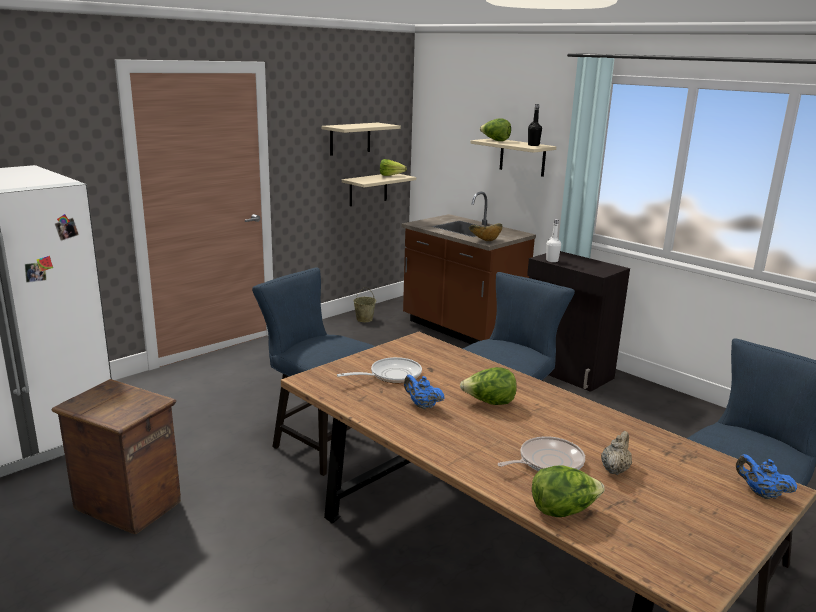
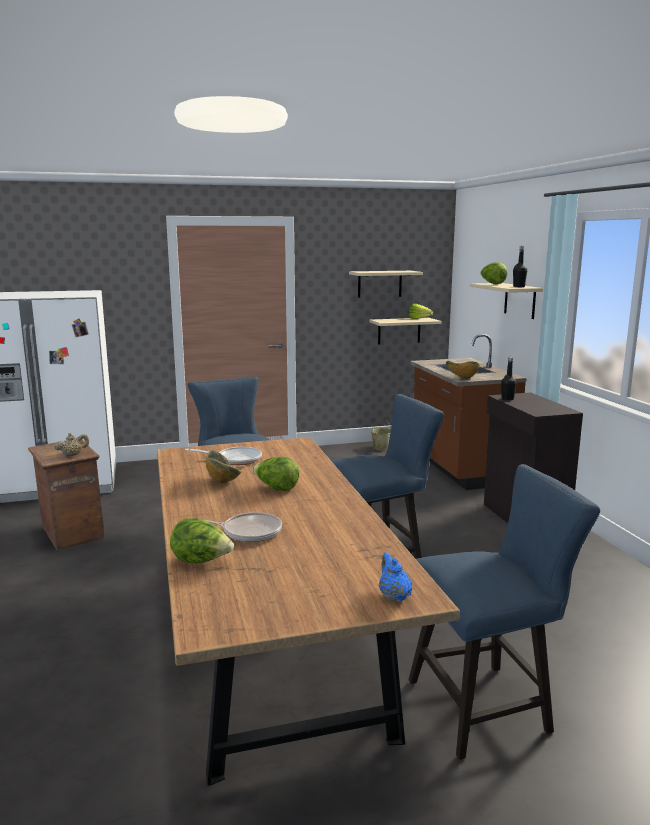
camera: 30 degrees right, 5 degrees down
(422, 405) = (222, 480): blue teapot -> bowl
(552, 260) = (507, 399): white bottle -> black bottle
(615, 469) = (294, 548): beige teapot -> beige teapot (72, 455)

